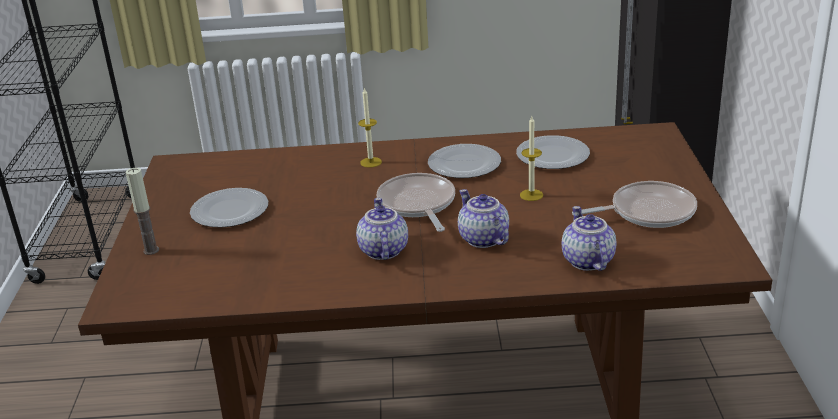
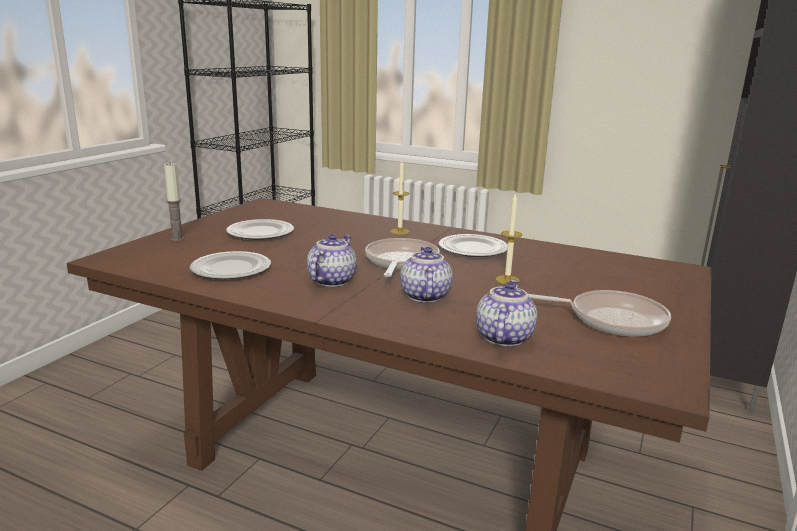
camera: 25 degrees right, 10 degrees down
(553, 155) = (560, 261): plate -> plate (232, 269)

